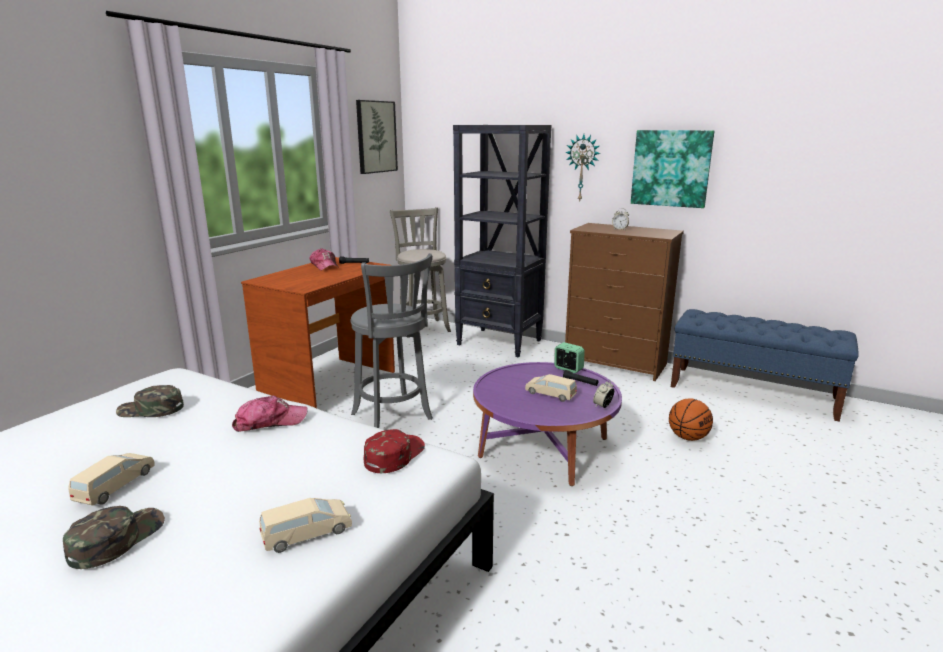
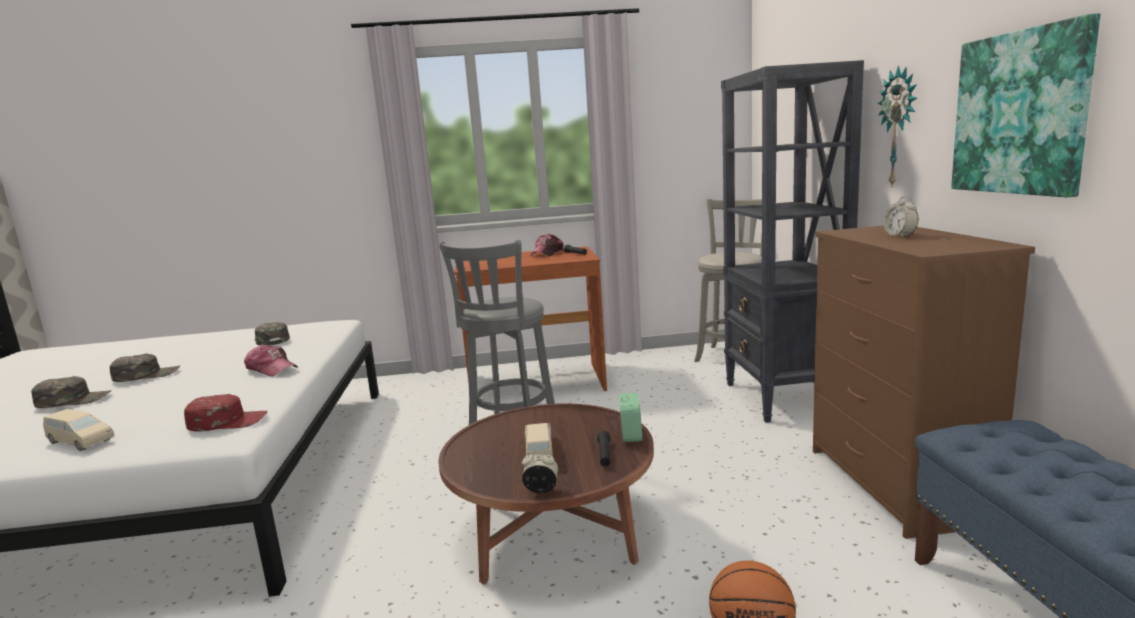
camera: 55 degrees right, 5 degrees down
(115, 486) = (147, 374): beige toy car -> green cap
(376, 137) = (696, 108): picture -> none
(543, 448) = (553, 529): purple coffee table -> brown coffee table

